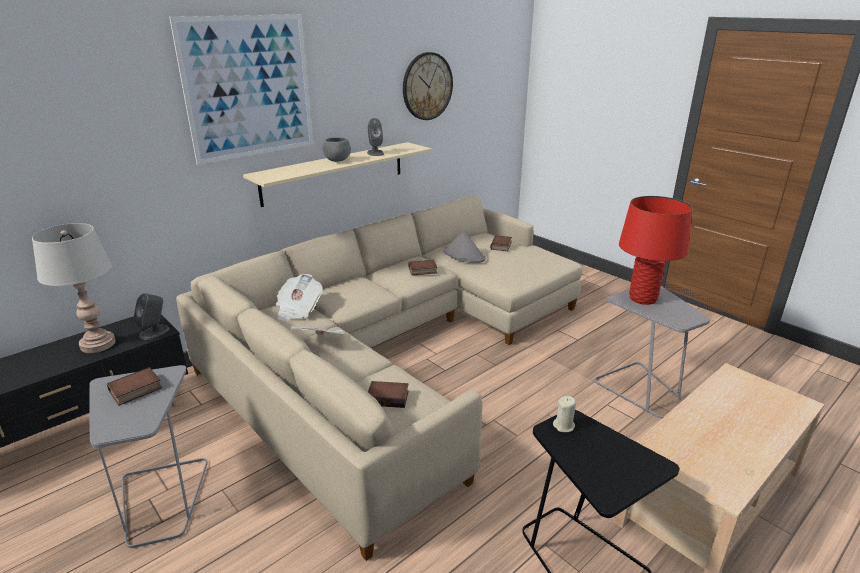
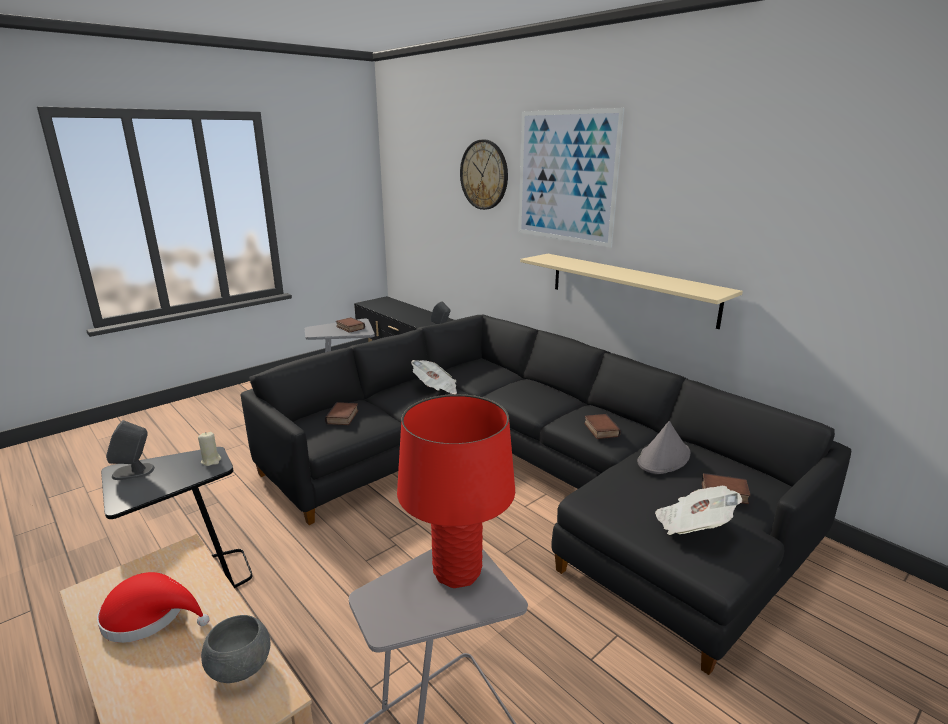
camera: 90 degrees right, 5 degrees down
(98, 344) = (427, 321): grey table lamp -> none
(298, 309) = (493, 375): newspaper -> newspaper (692, 526)
(338, 161) = (613, 271): grey bowl -> grey bowl (240, 669)
(375, 153) = (661, 280): grey speaker -> grey speaker (134, 472)
(396, 351) = (526, 478): beige sofa -> black sofa
(427, 86) = (799, 219): wall clock -> wall clock (484, 175)
(721, 444) = (150, 615): none -> red hat

